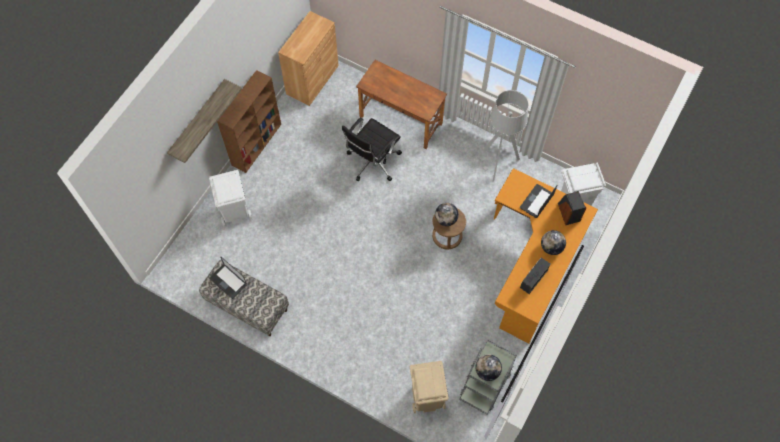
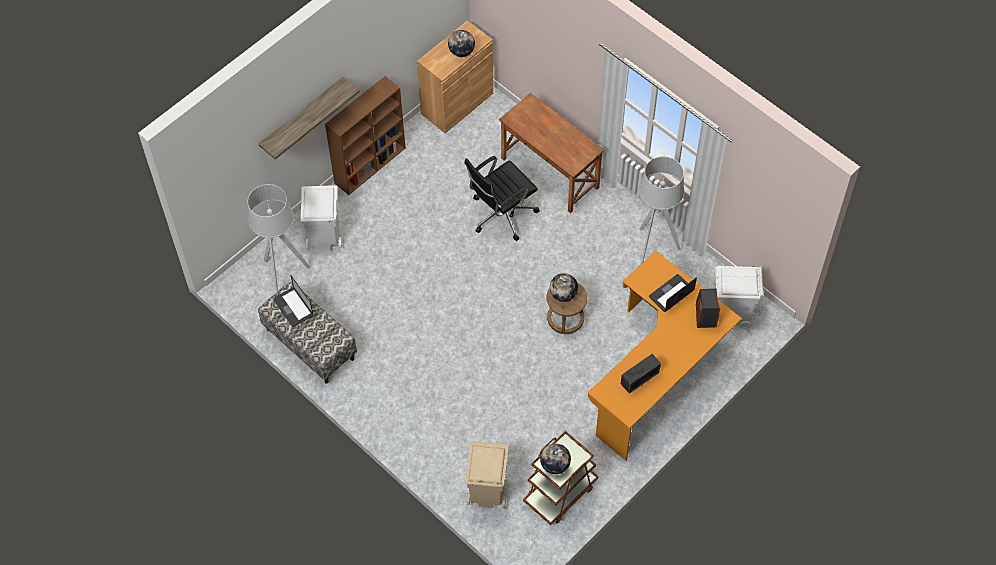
camera: 15 degrees right, 5 degrees down
(210, 251) = (284, 275): none -> grey floor lamp
(485, 384) = (560, 493): grey cart -> brown cart
(551, 247) = (672, 348): globe -> globe (461, 52)

